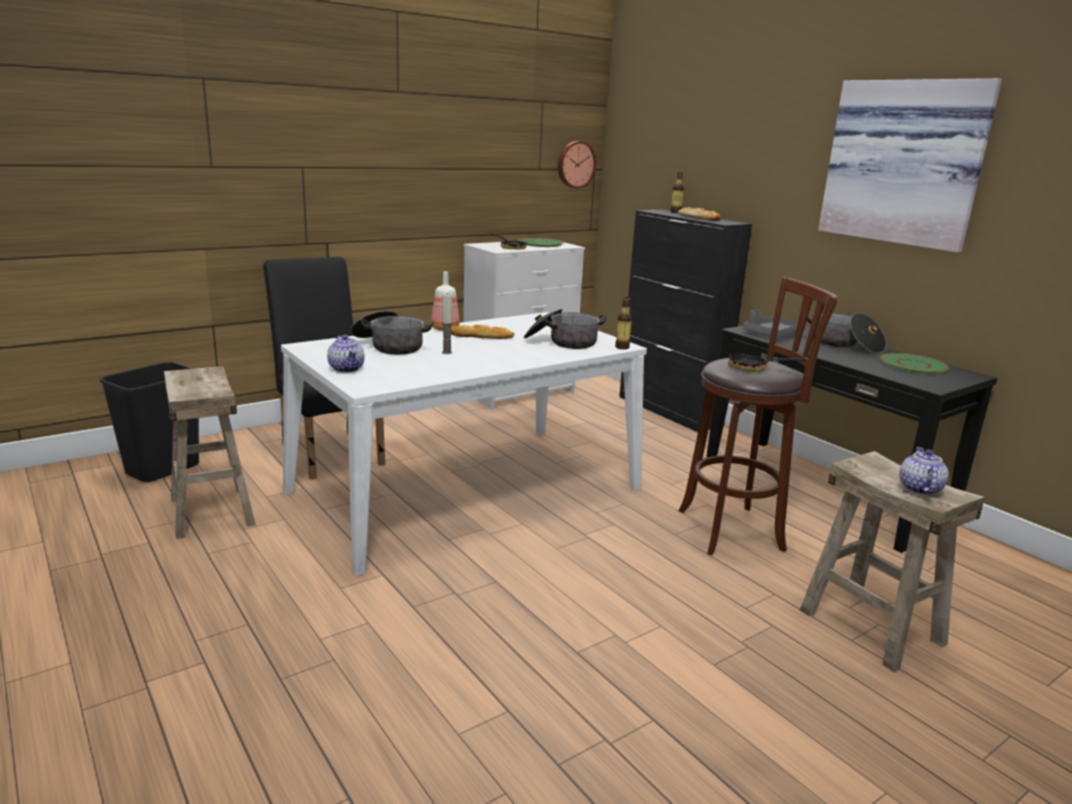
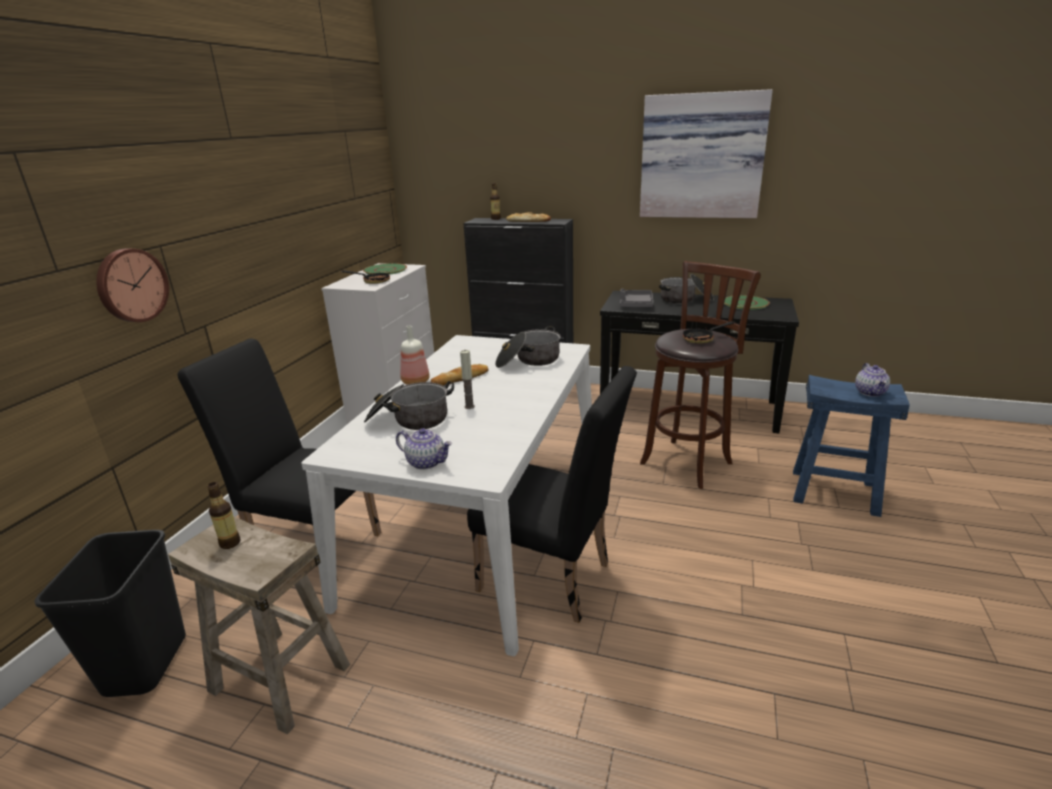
camera: 35 degrees left, 5 degrees up
(457, 549) = (553, 580): none -> black chair
(575, 164) = (378, 188): wall clock -> wall clock (131, 285)
(622, 347) = (575, 350): bottle -> bottle (230, 543)
(872, 627) = (834, 492): beige stool -> blue stool
(919, 488) = (870, 392): teapot -> teapot turned 150 degrees counterclockwise

